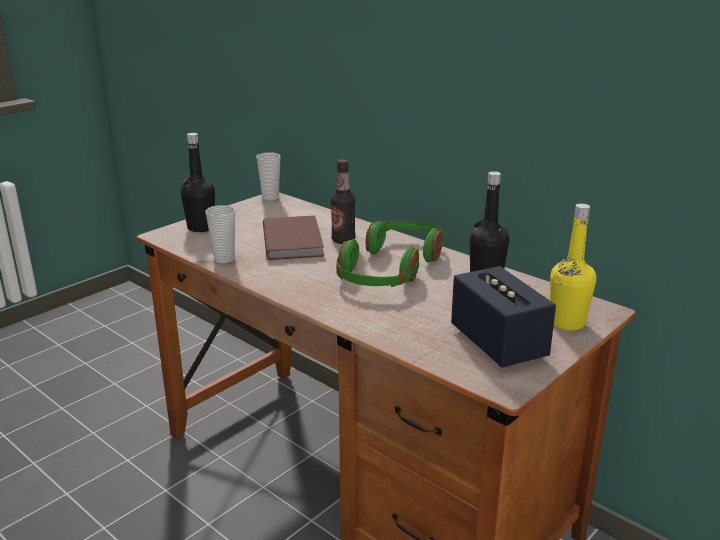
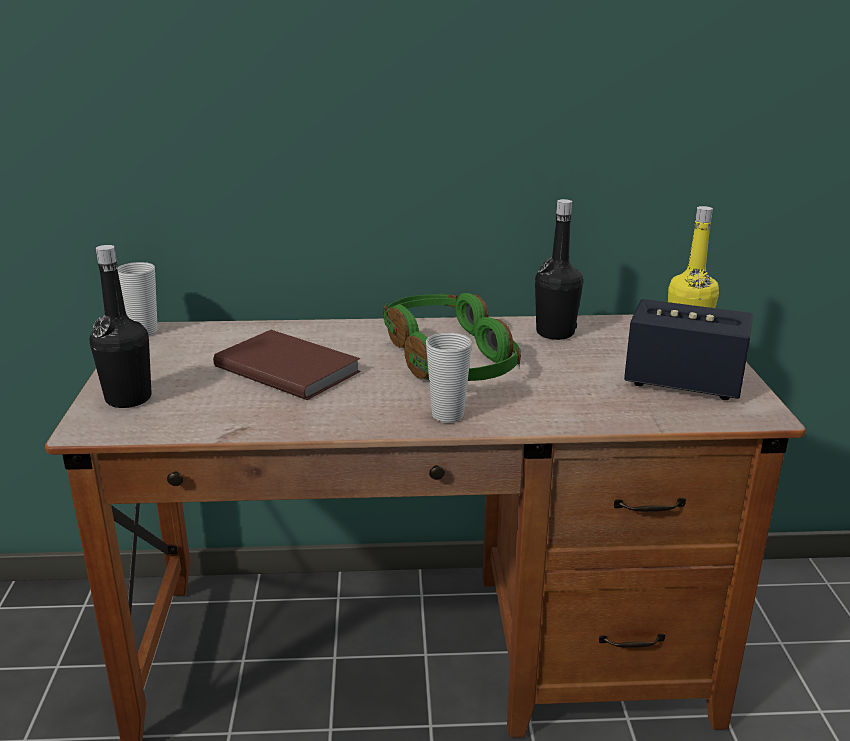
camera: 45 degrees left, 0 degrees up
(224, 259) = (250, 422): cup -> cup (447, 415)
(343, 240) = (344, 347): bottle -> none

